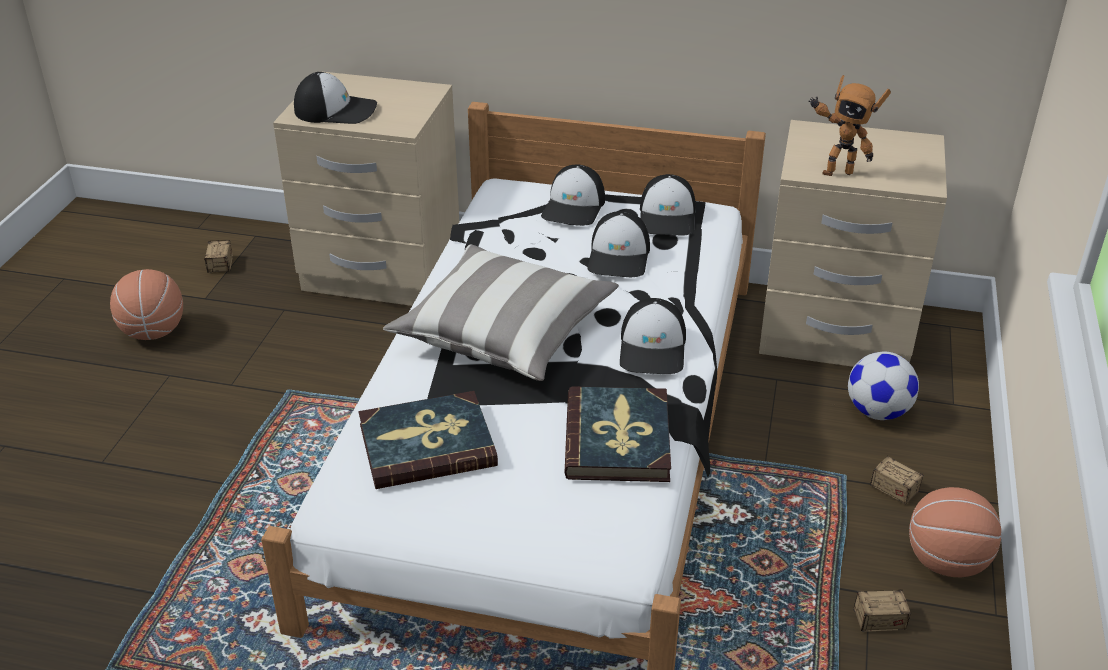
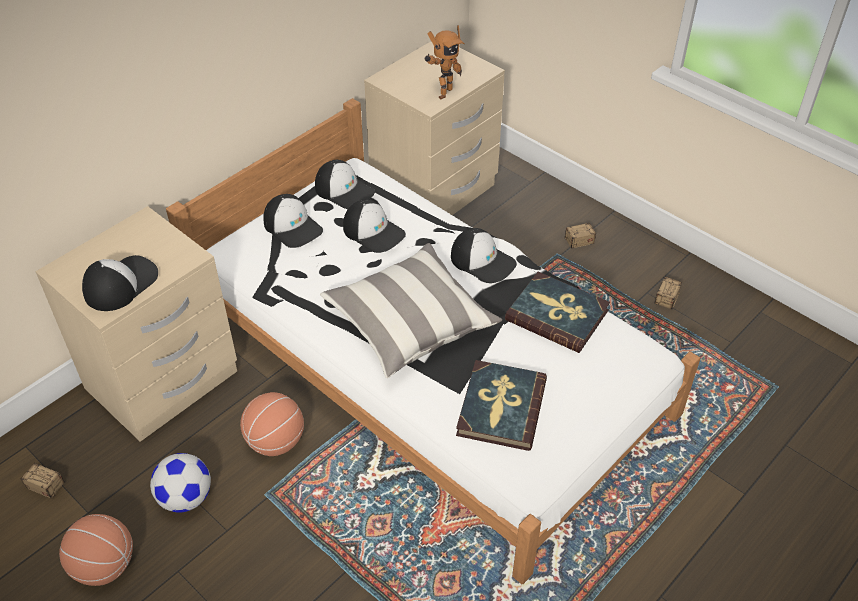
camera: 60 degrees left, 10 degrees up
(878, 411) = (515, 213): football -> football (186, 498)
(947, 562) = (643, 252): basketball -> basketball (276, 441)

